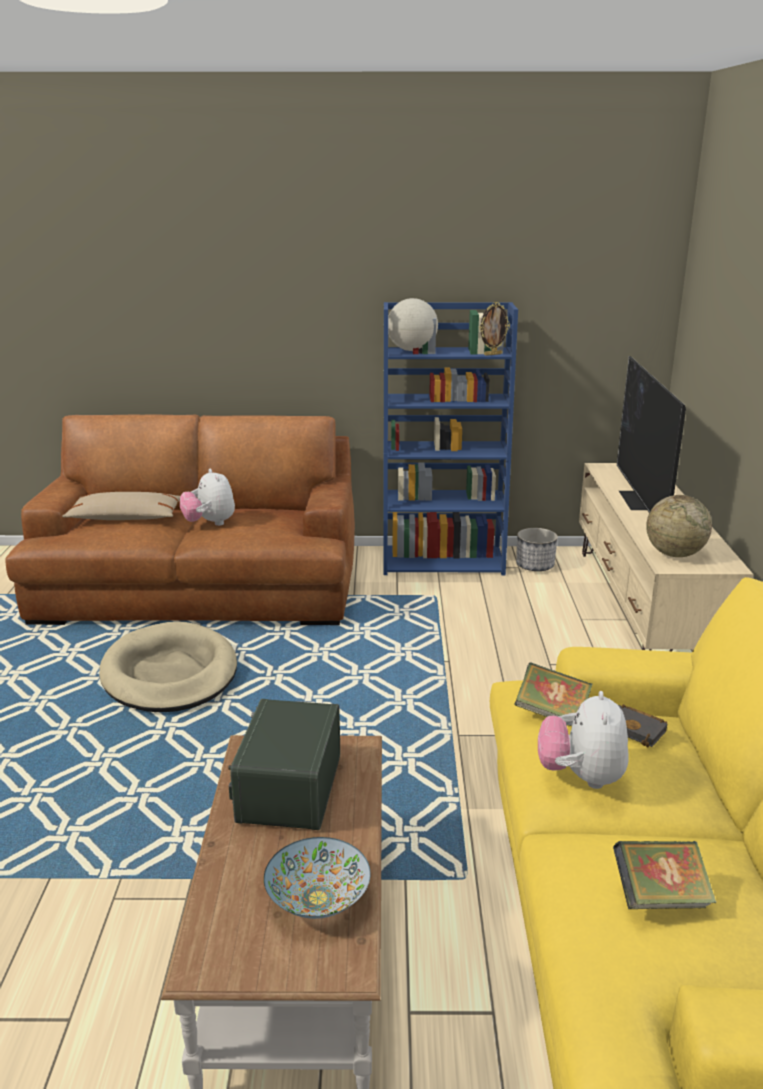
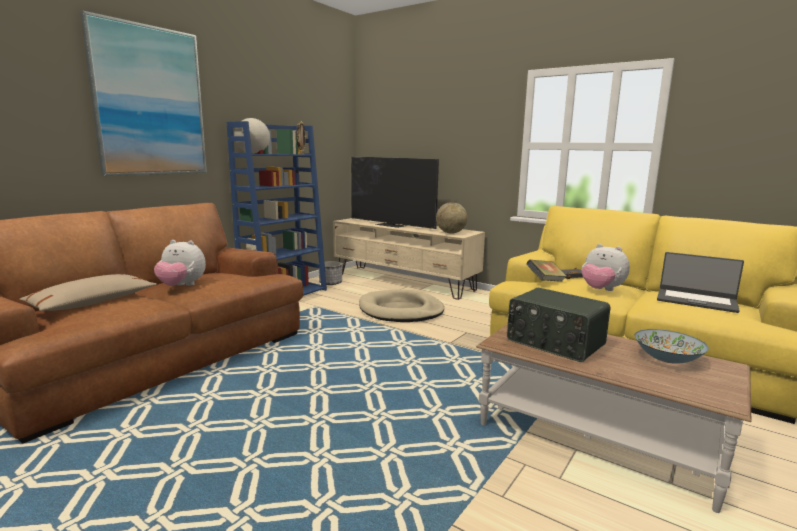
camera: 55 degrees left, 10 degrees down
(170, 674) = (249, 399): beige dog bed -> beige dog bed (401, 310)
(279, 281) = (149, 102): none -> picture
(660, 897) = (696, 300): book -> laptop

